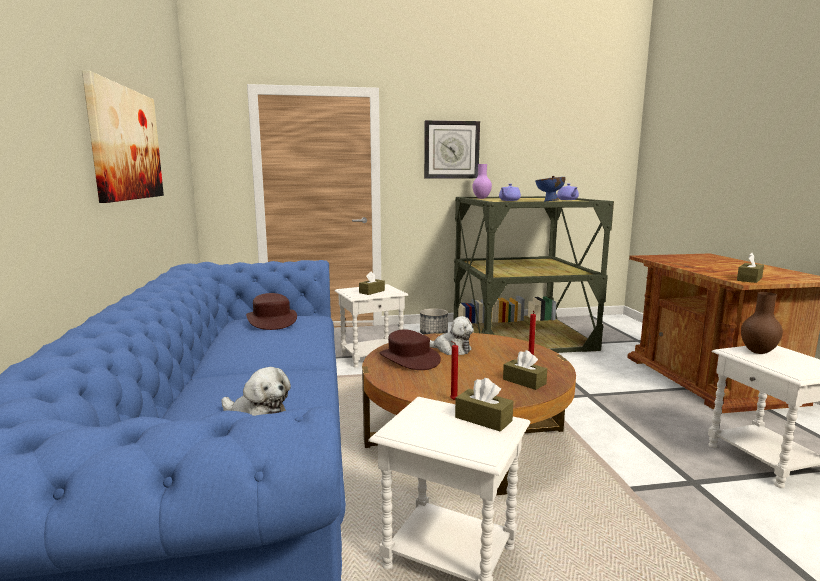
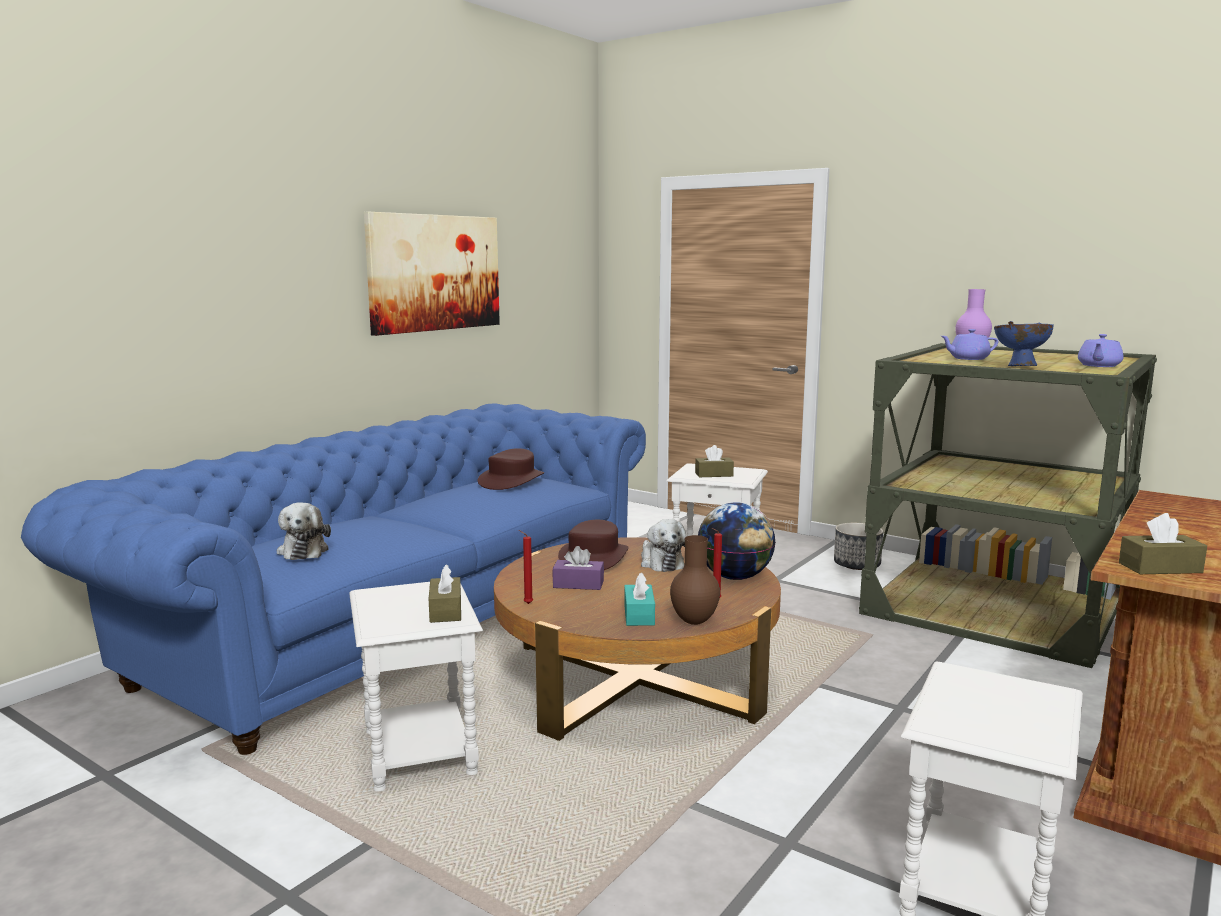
camera: 45 degrees right, 0 degrees up
(446, 377) = (578, 584): none -> purple tissue box
(451, 150) = (940, 263): wall clock -> none
(505, 345) = (735, 577): none -> globe
(524, 381) = (639, 615): brown tissue box -> turquoise tissue box
(759, 352) = (991, 687): brown vase -> brown vase (694, 622)

